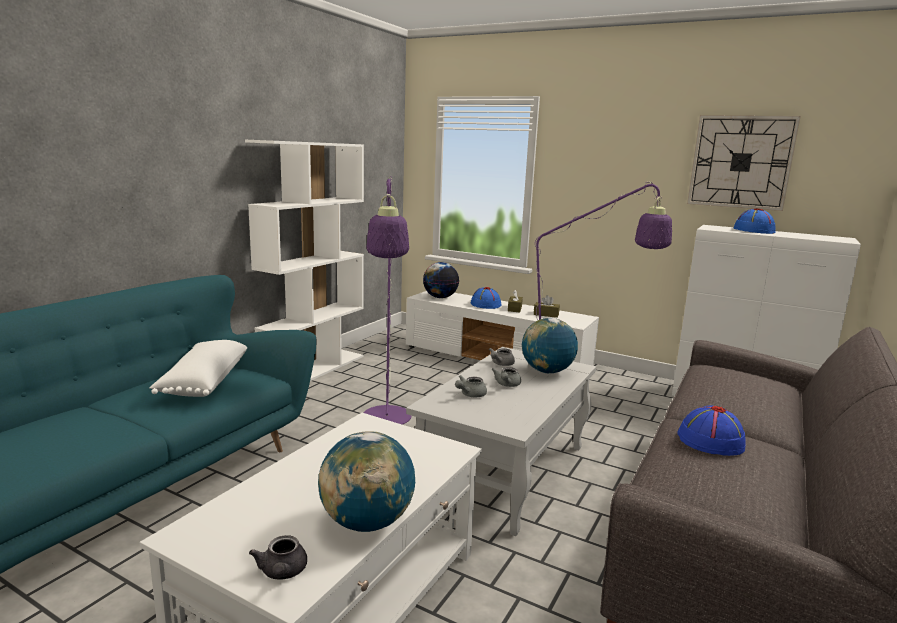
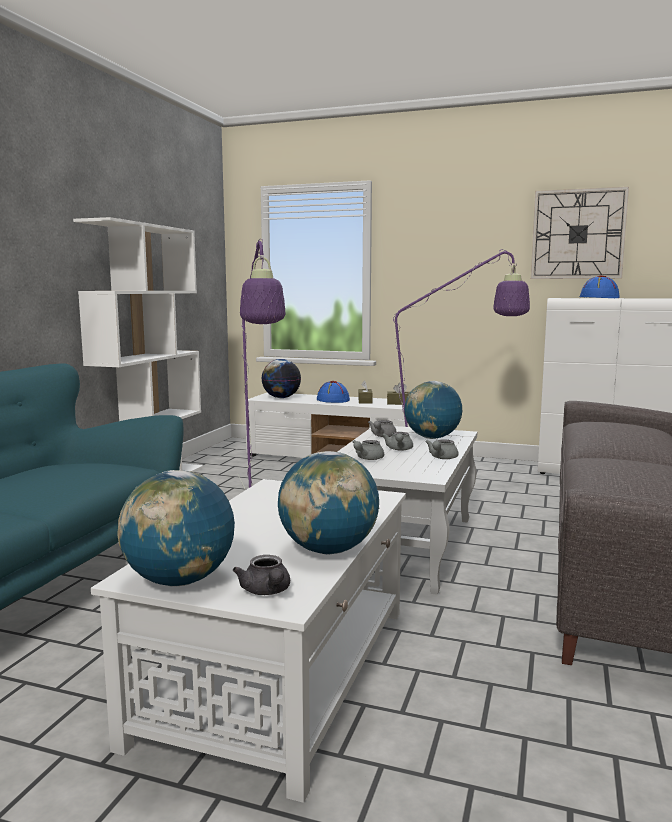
camera: 10 degrees left, 5 degrees down
(203, 382) = (62, 475): white pillow -> none
(215, 545) = (179, 581): none -> globe
(541, 402) = (442, 458): none -> grey teapot
(710, 441) = (622, 464): blue hat -> none

